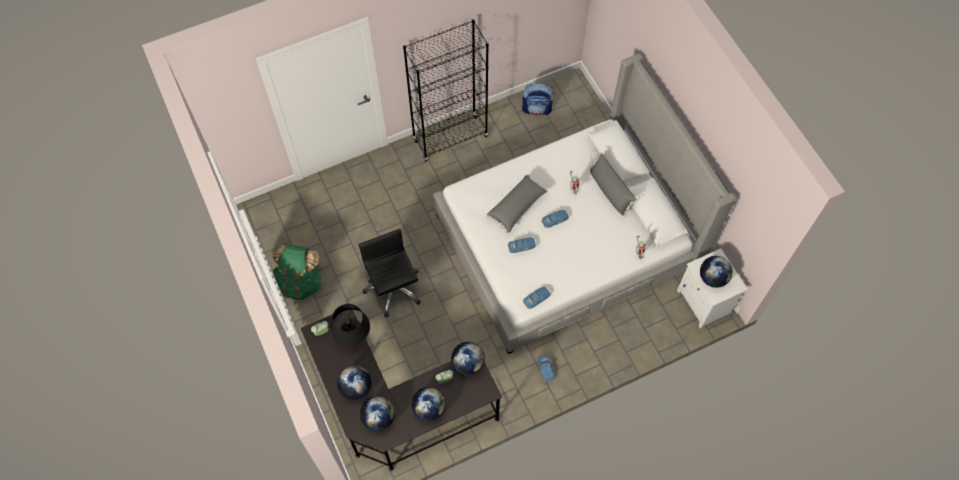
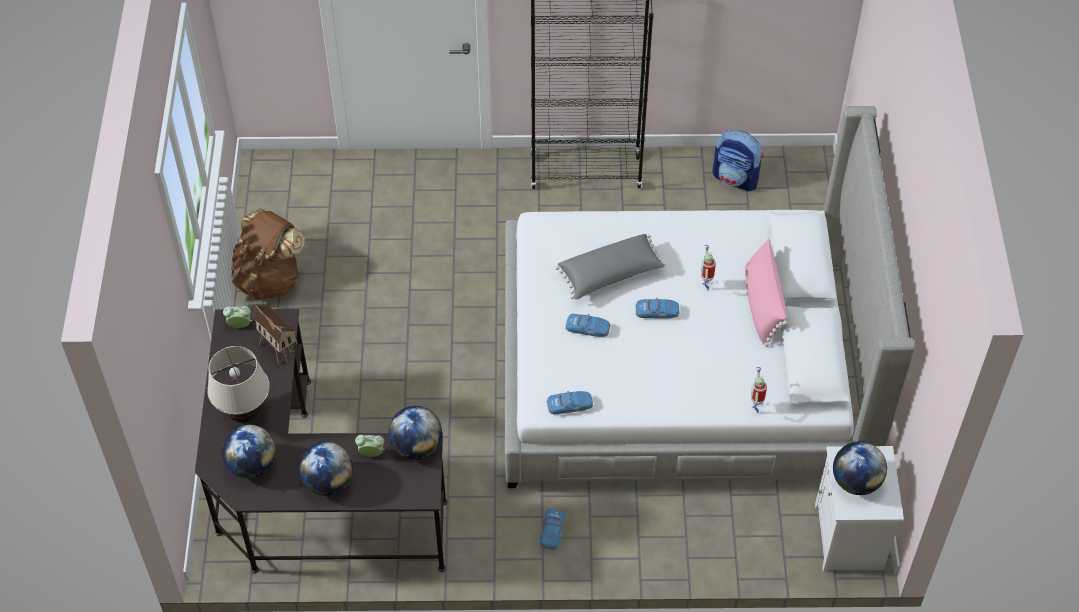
camera: 25 degrees right, 10 degrees down
(299, 282) = (269, 278): green backpack -> brown backpack
(354, 338) = (279, 350): black table lamp -> toy house
(356, 388) = (244, 414): globe -> beige table lamp
(393, 289) = (392, 337): black office chair -> none
(609, 191) = (762, 304): grey pillow -> pink pillow

